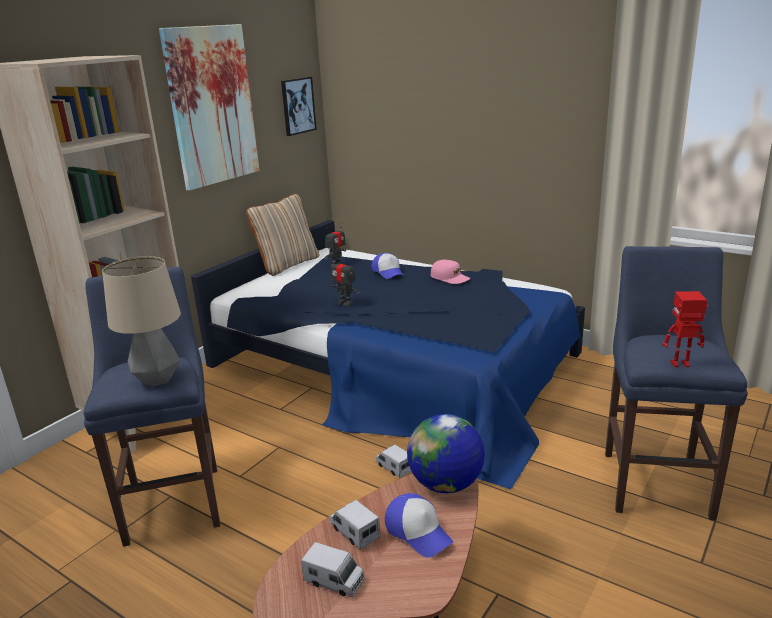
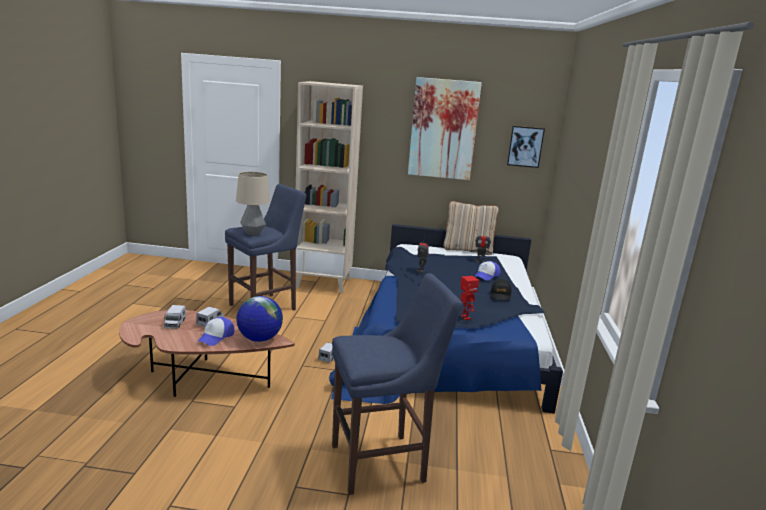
camera: 60 degrees right, 5 degrees down
(450, 278) = (500, 295): pink cap -> black cap
(680, 364) = (351, 348): toy robot -> toy robot (465, 318)

